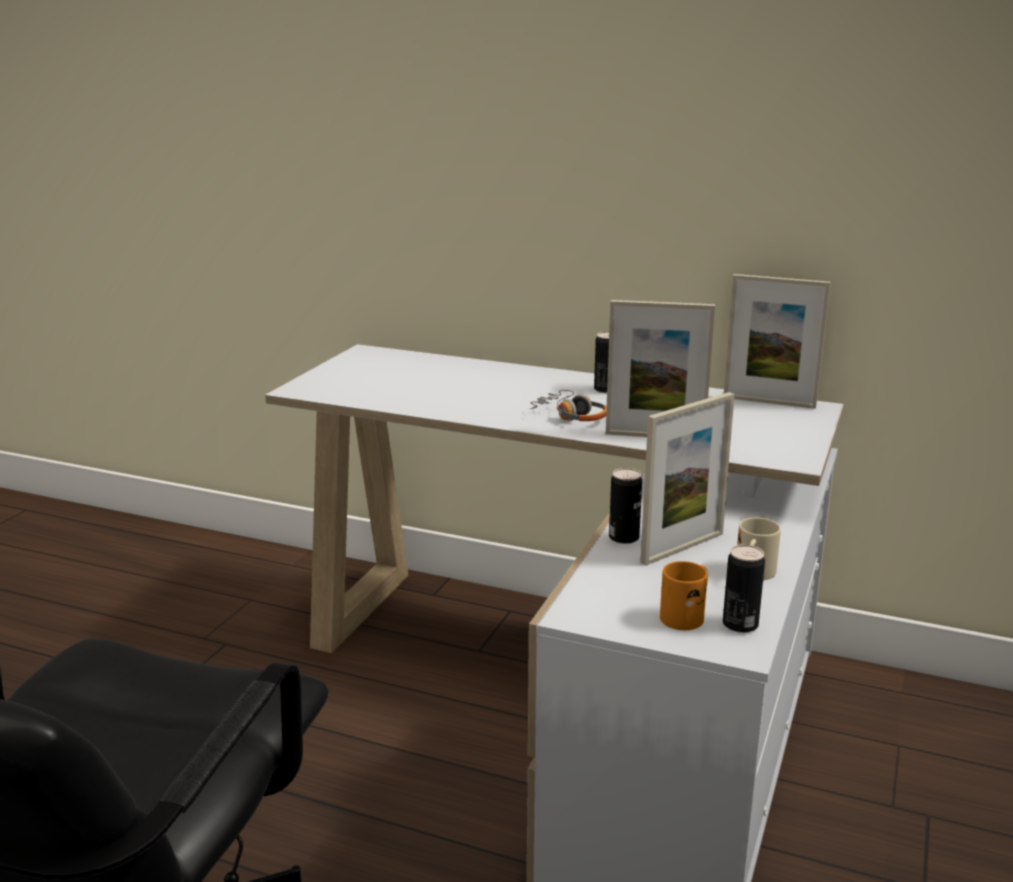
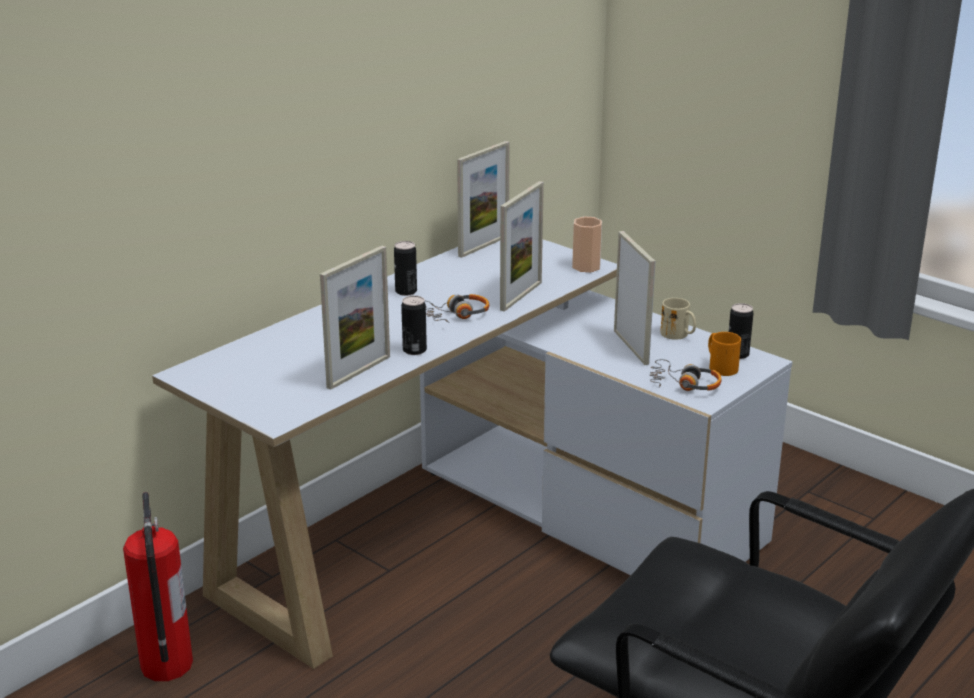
camera: 70 degrees left, 5 degrees up
(291, 582) = (166, 665): none -> fire extinguisher
(408, 400) = (359, 372): none -> picture frame
(608, 595) = (684, 384): none -> headphones
(624, 538) = (605, 362): can -> can (414, 350)
(784, 455) = (586, 267): none -> cup

